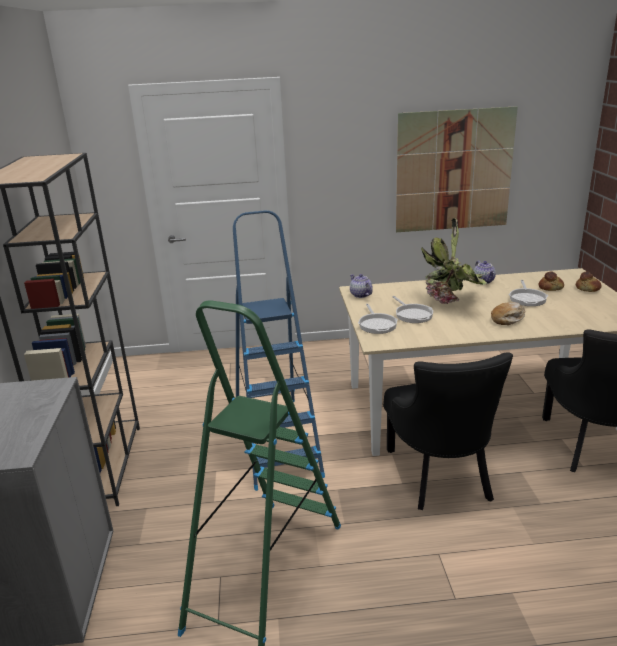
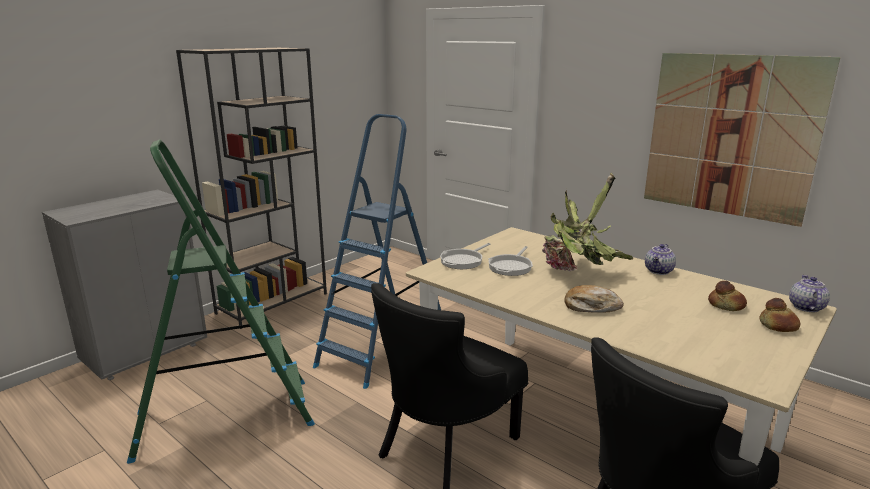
camera: 45 degrees right, 5 degrees down
(360, 295) = (510, 238): teapot -> teapot (805, 307)
(527, 298) = (666, 302): frying pan -> none

